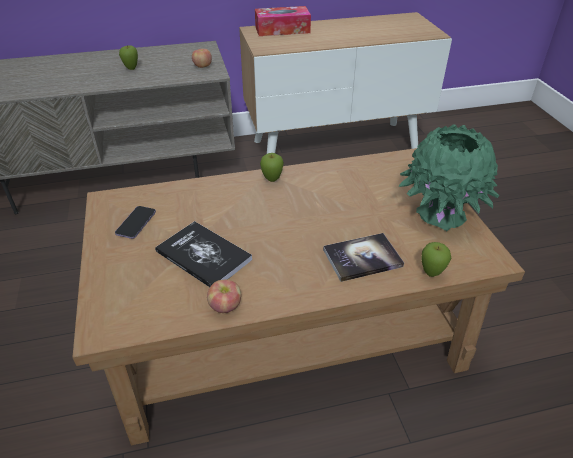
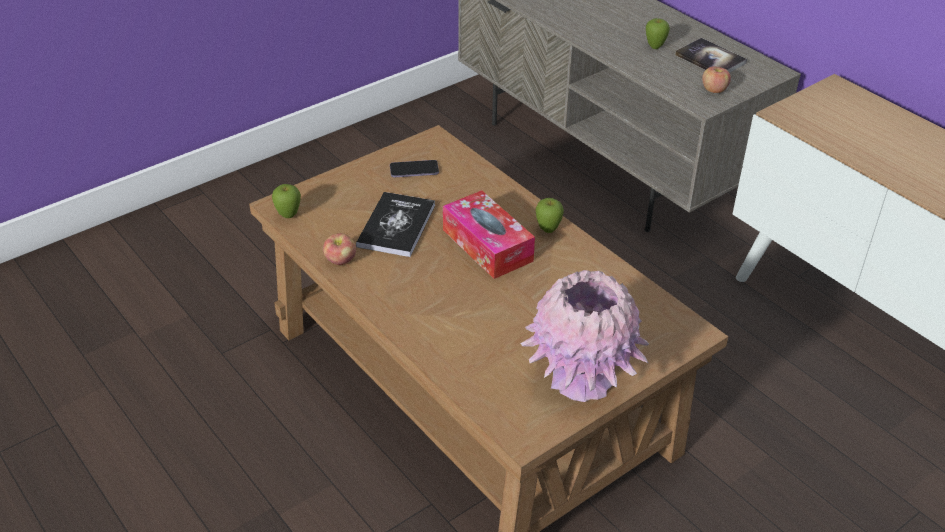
camera: 65 degrees right, 0 degrees up
(282, 30) = (867, 109): tissue box -> tissue box (487, 245)
(362, 258) = (459, 330): book -> book (710, 59)
(431, 273) = (467, 387): apple -> apple (288, 216)
(441, 215) = (581, 379): green vase -> pink vase

